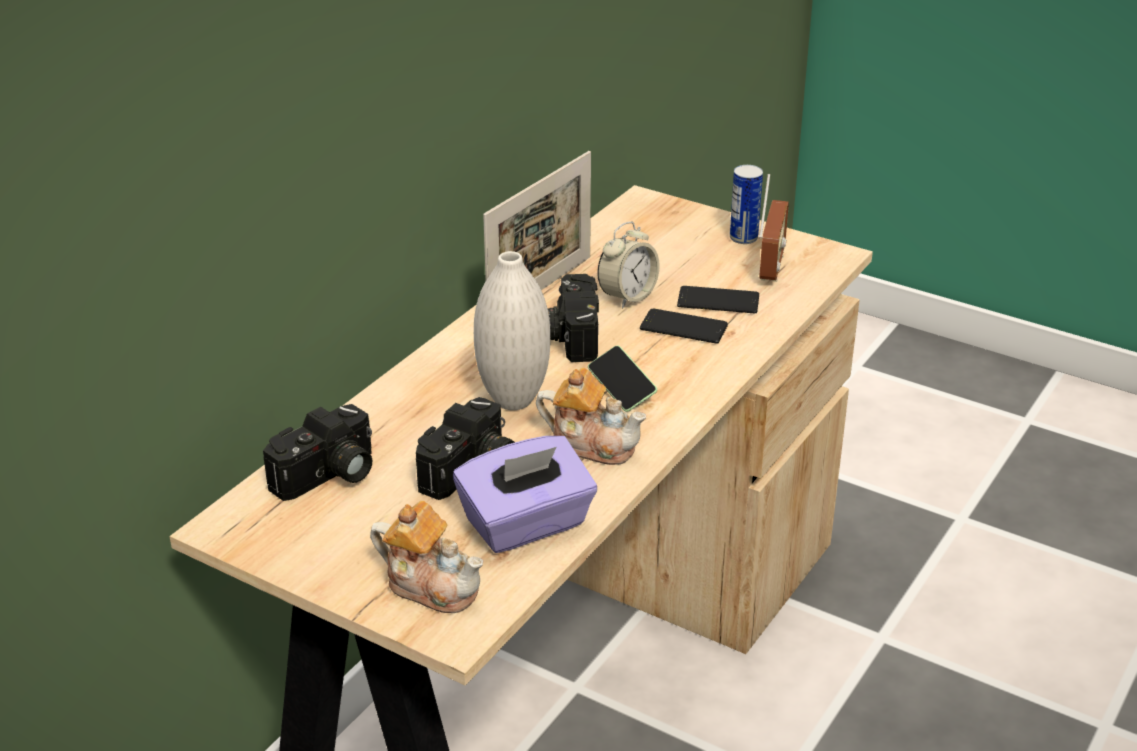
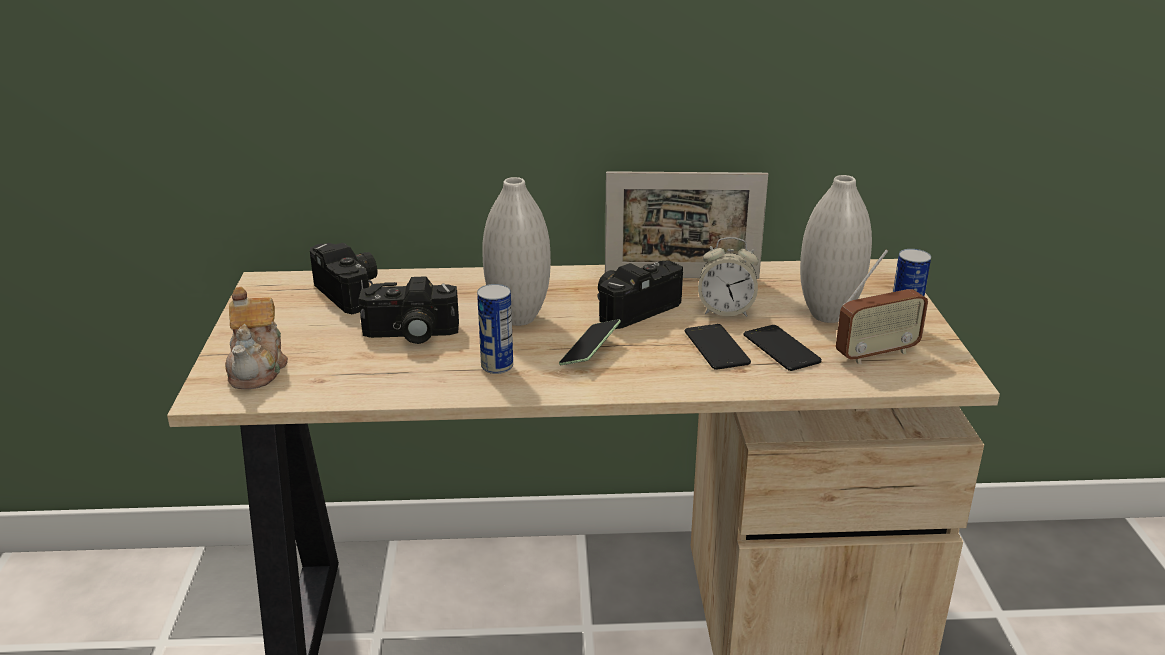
camera: 55 degrees right, 5 degrees down
(328, 477) = (352, 292): camera -> camera turned 135 degrees counterclockwise
(526, 525) = (364, 377): purple tissue box -> none
(592, 444) = (497, 366): teapot -> can
(690, 258) = (828, 315): none -> white vase

